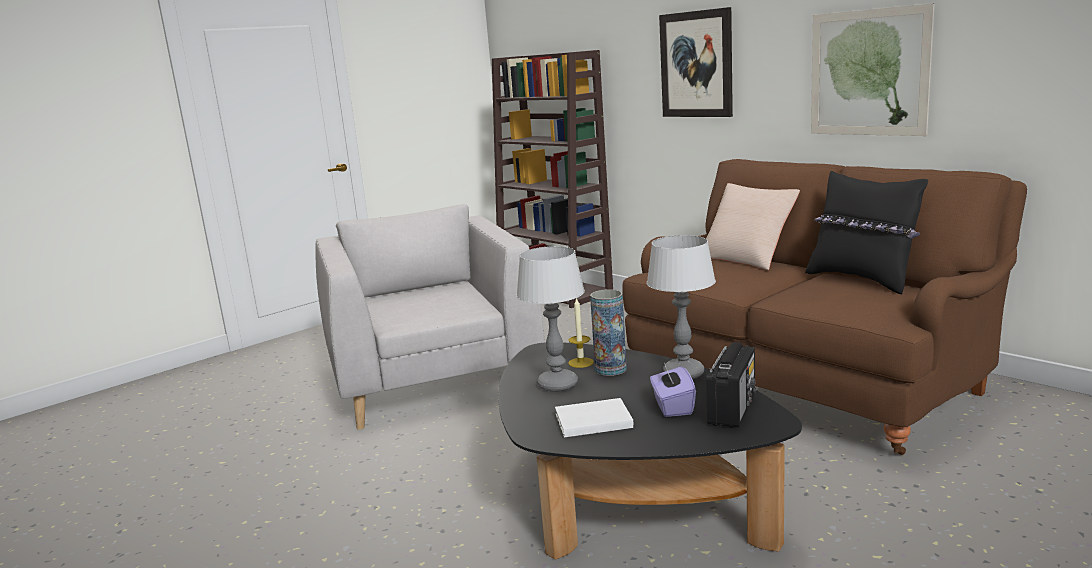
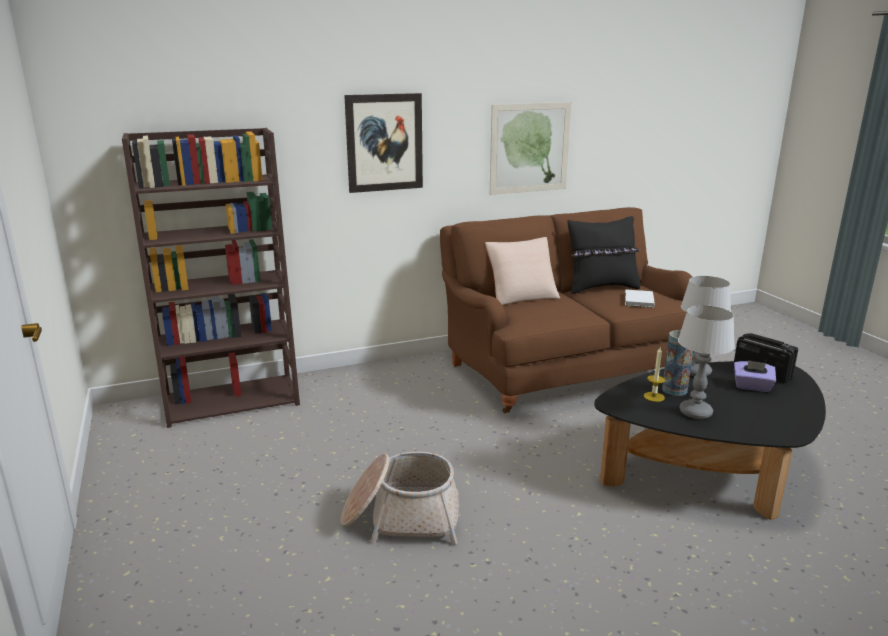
camera: 70 degrees left, 5 degrees up
(432, 379) = (401, 517): grey armchair -> basket
(591, 420) = (767, 414): white book -> white book (638, 300)

